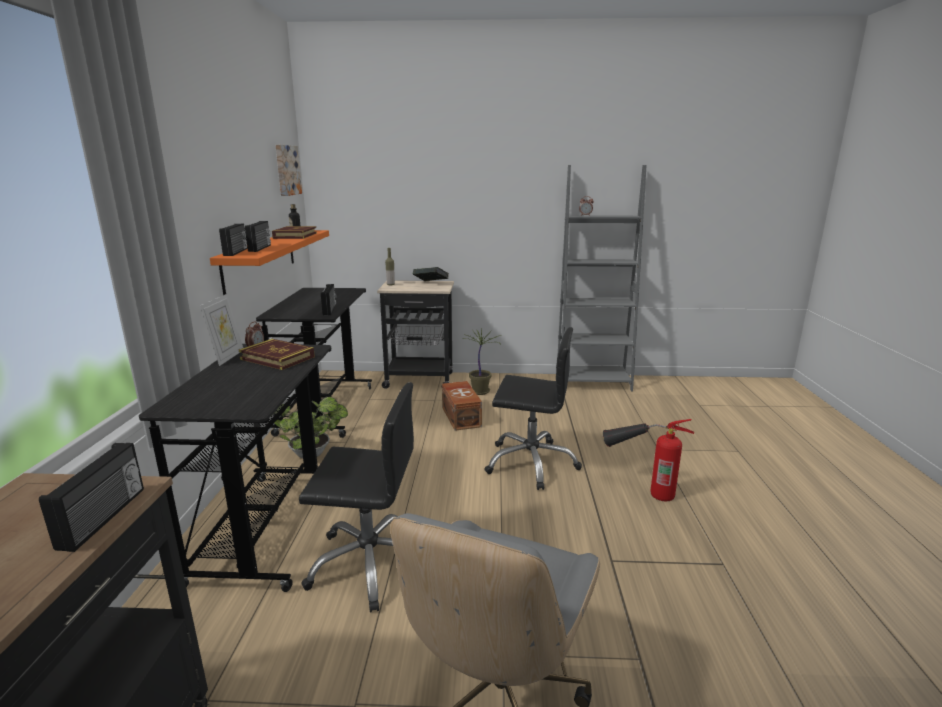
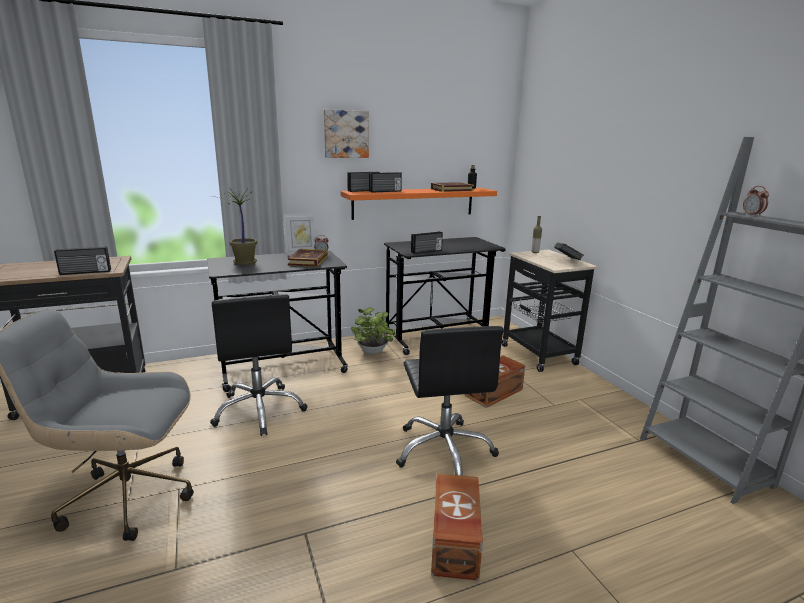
camera: 65 degrees right, 0 degrees up
(286, 170) = (482, 136): picture -> picture (346, 134)
(481, 391) = (560, 390): potted plant -> potted plant (245, 263)
(640, 488) = (453, 541): fire extinguisher -> brown storage box

